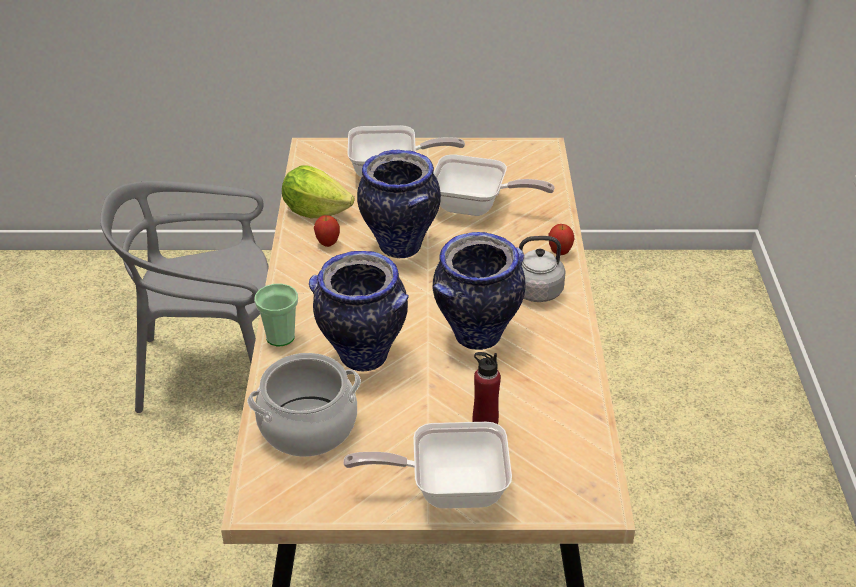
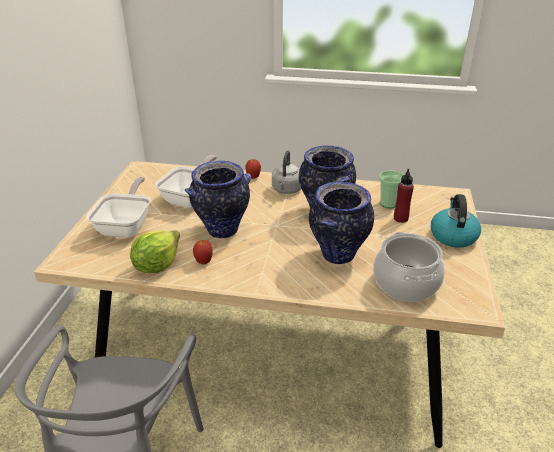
camera: 80 degrees left, 5 degrees down
(280, 337) = (310, 291): cup -> cup (388, 204)
(448, 488) = (452, 236): frying pan -> kettle

